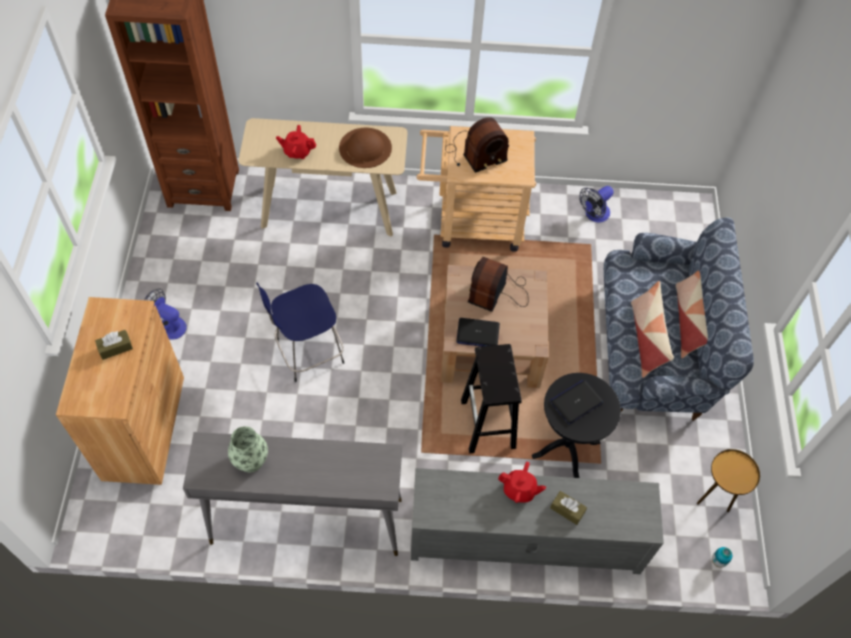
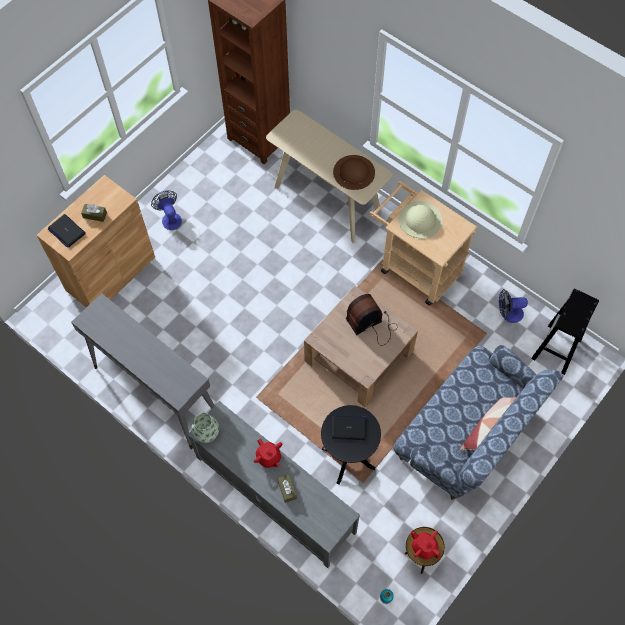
camera: 40 degrees right, 5 degrees up
(250, 460) = (118, 330): vase -> vase (207, 433)
(297, 151) = (308, 150): red teapot -> red teapot (424, 547)
(307, 352) = (238, 288): blue stool -> none
(475, 154) = (420, 219): radio -> beige hat
(477, 333) = (335, 343): laptop -> laptop (66, 231)
(488, 425) = (311, 409): black stool -> black stool (556, 350)
(647, 338) = (447, 420): pillow -> none

